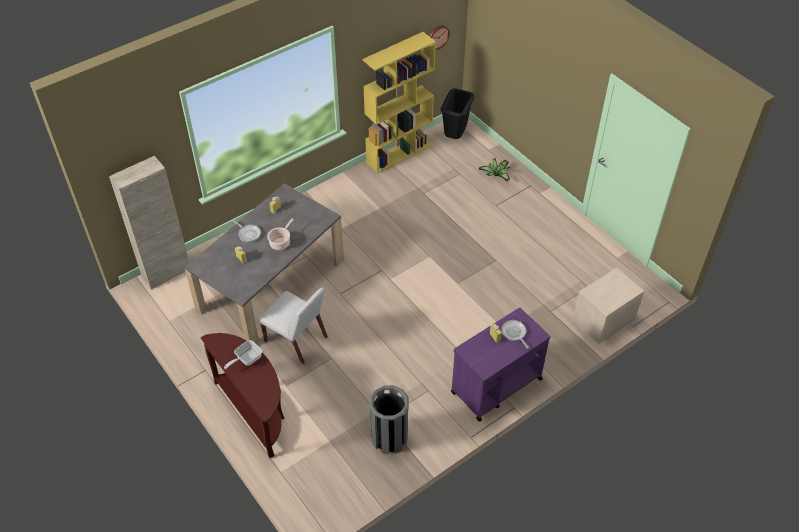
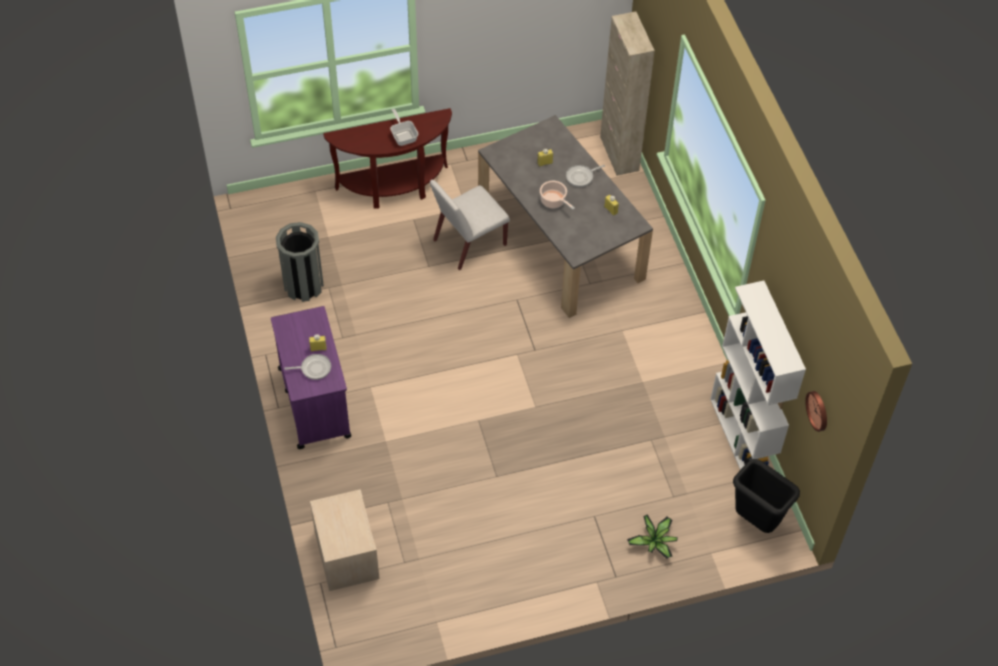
camera: 110 degrees right, 5 degrees up
(399, 153) = (742, 438): yellow bookcase -> white bookcase

